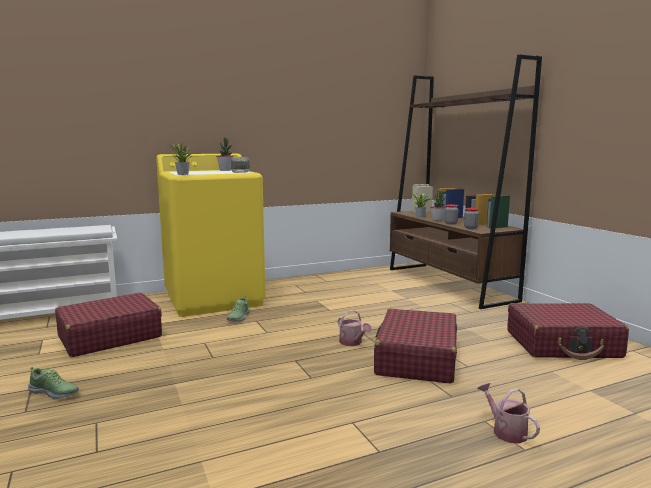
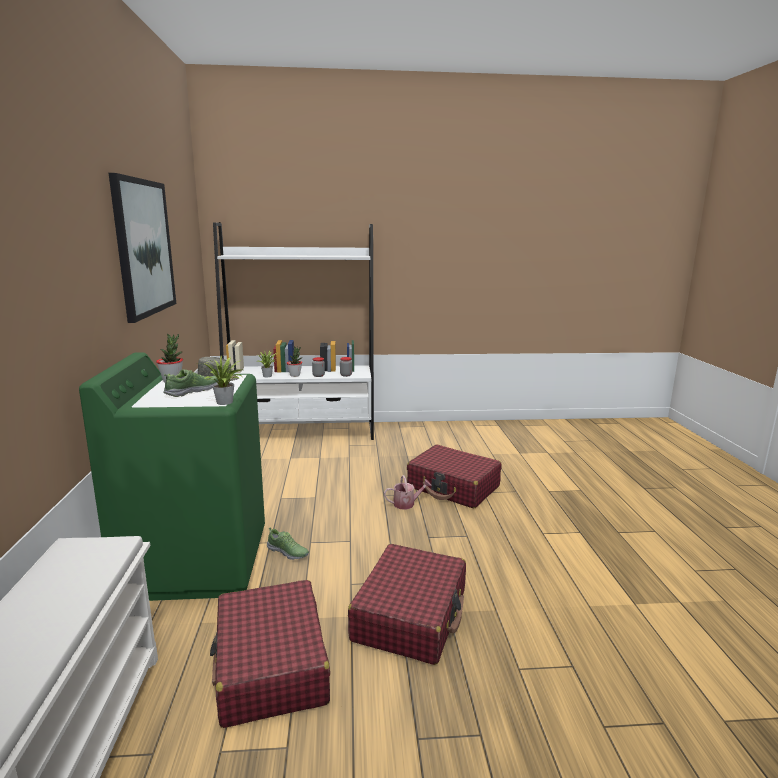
camera: 70 degrees left, 5 degrees up
(54, 393) = (438, 711): shoe -> shoe (193, 391)
(214, 299) = (196, 561): yellow washing machine -> green washing machine
(290, 89) = (144, 247): none -> picture
(448, 284) = (302, 432): brown bookcase -> white bookcase
(506, 431) = (561, 489): watering can -> none
(562, 344) = (455, 438): red suitcase -> red suitcase (411, 615)

